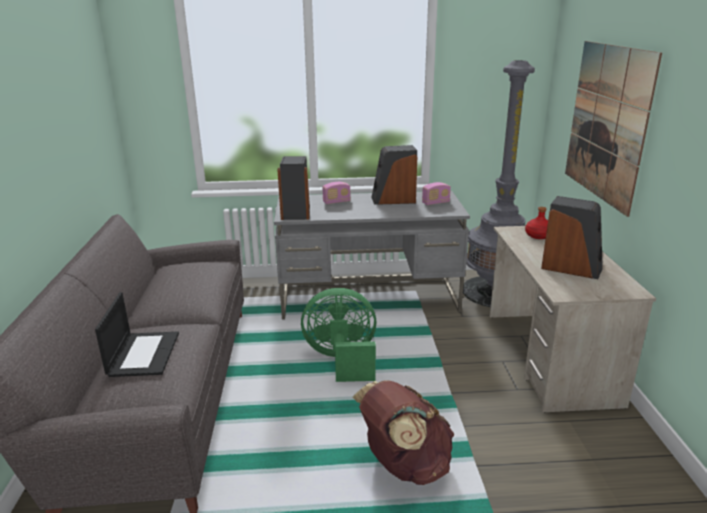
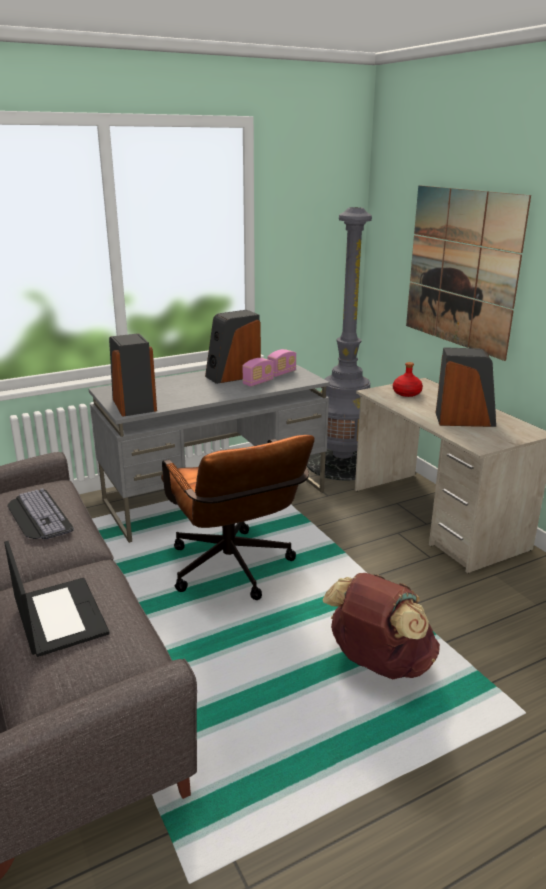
camera: 25 degrees left, 0 degrees up
(189, 282) = (37, 515): none -> keyboard
(336, 202) = (169, 386): radio -> radio (258, 382)
(342, 360) = (234, 572): green fan -> brown office chair

